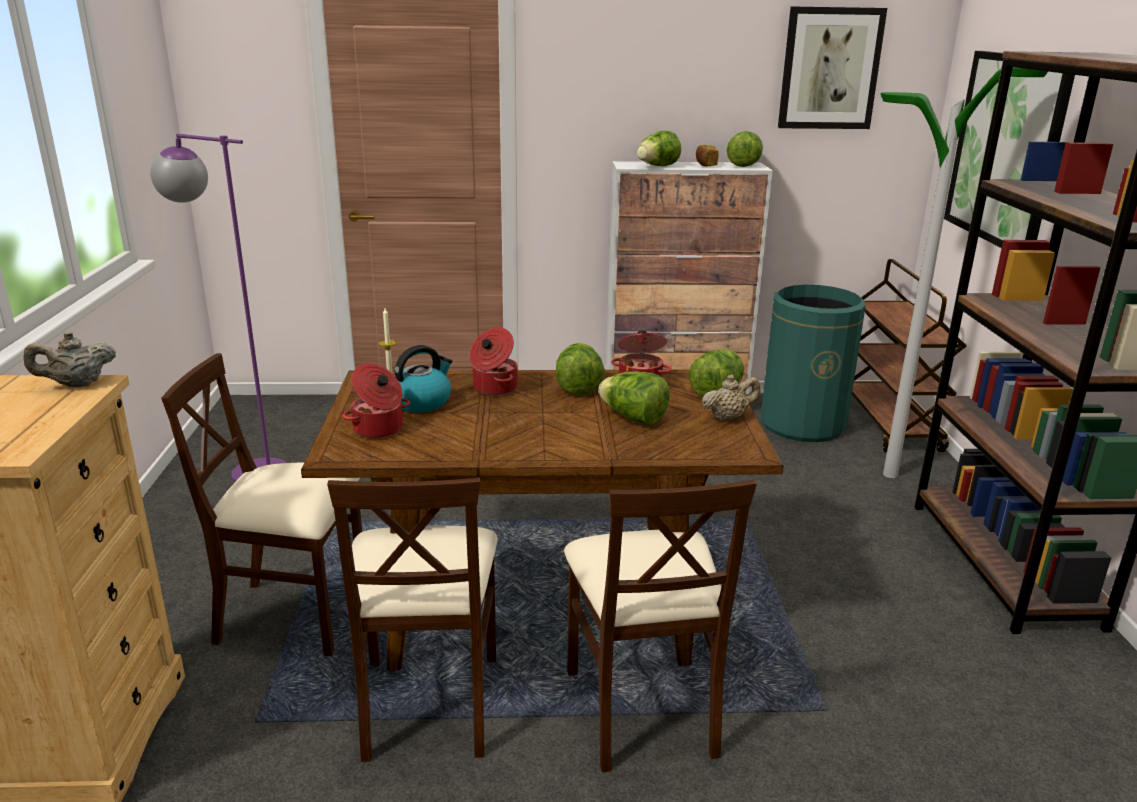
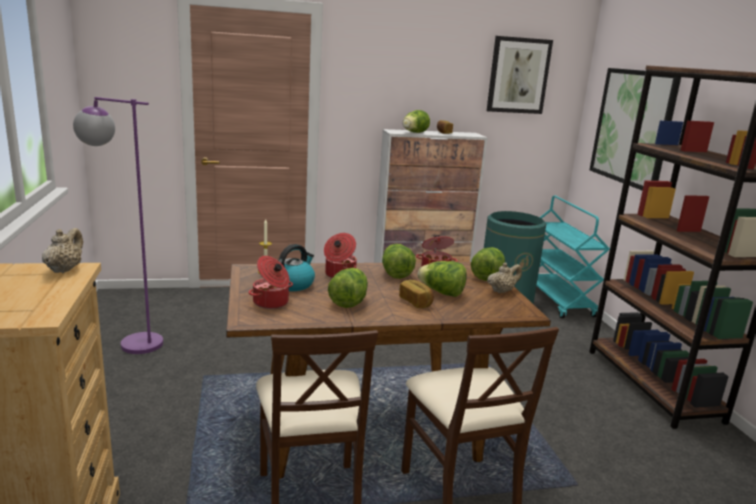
camera: 10 degrees left, 5 degrees down
(77, 385) = (64, 269): beige teapot -> beige teapot turned 135 degrees clockwise
(294, 615) = (193, 443): beige chair -> none
(588, 432) = (416, 302): none -> bread
(744, 165) = (468, 133): lettuce -> lettuce (349, 301)
(890, 424) = (558, 300): brown cart -> turquoise cart
(890, 474) = (568, 332): floor lamp -> none

